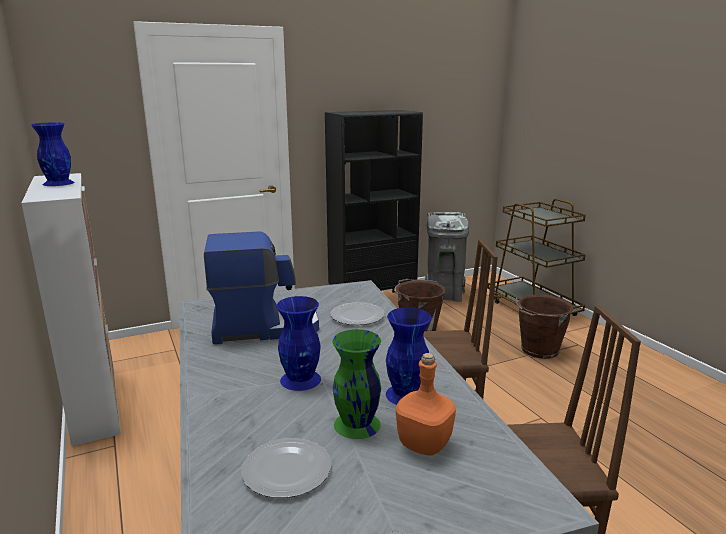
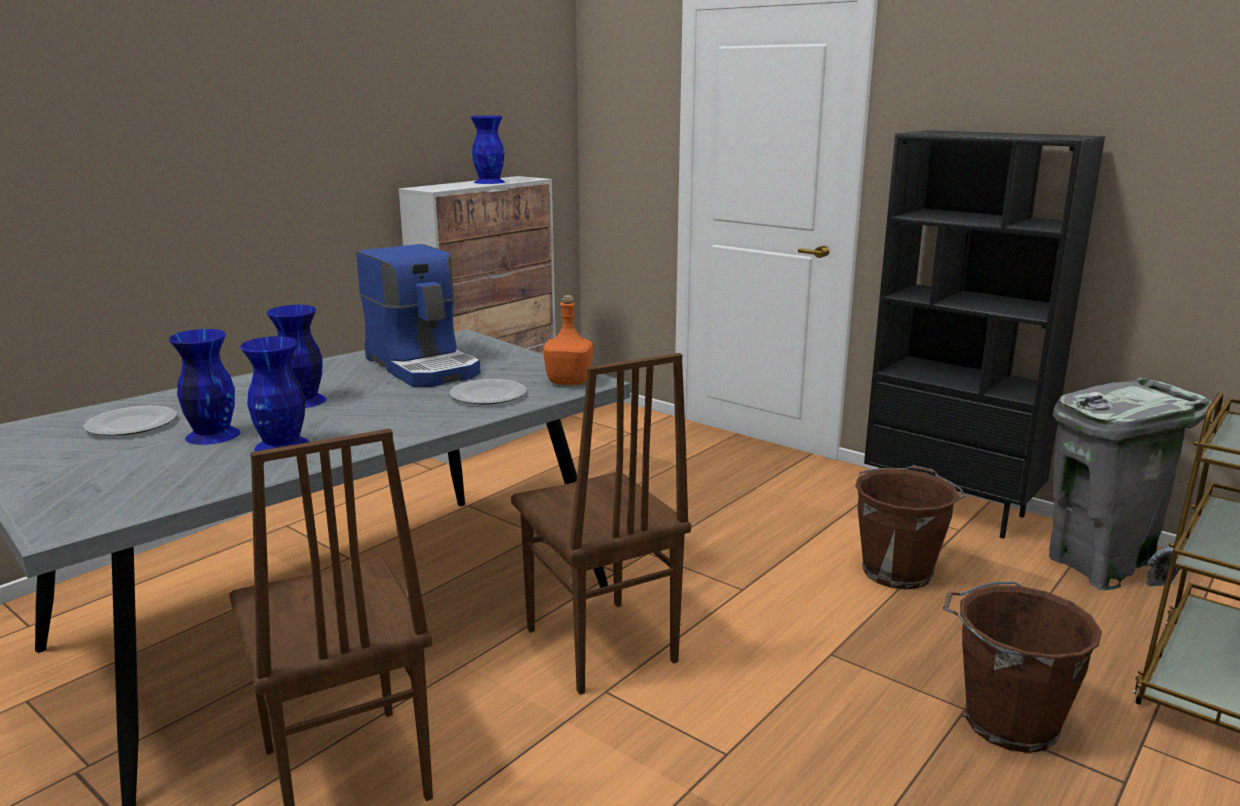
camera: 65 degrees right, 0 degrees up
(356, 425) = (212, 435): green vase -> blue vase
(425, 444) = (175, 466): orange bottle -> orange bottle (569, 382)

